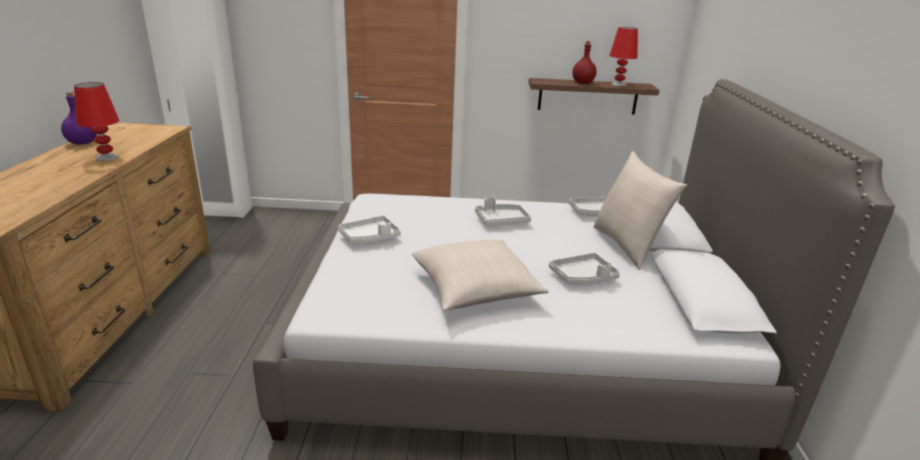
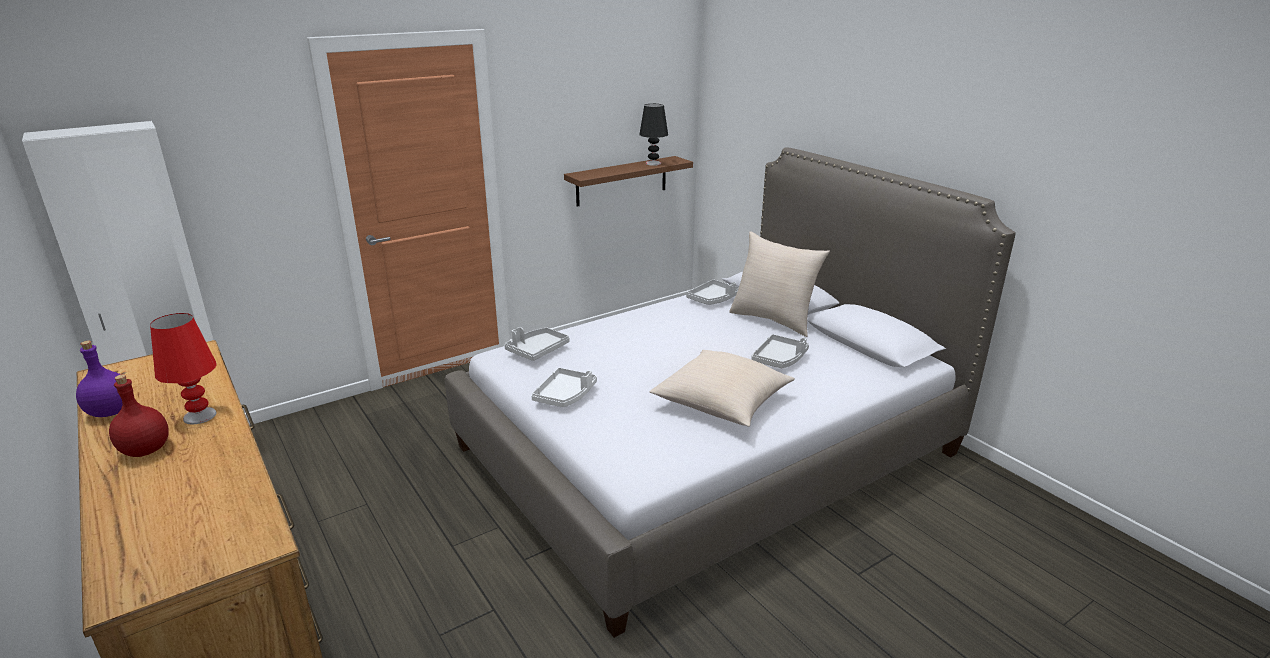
camera: 35 degrees left, 0 degrees up
(501, 221) = (653, 334): grey tray -> grey tray (537, 350)
(582, 83) = (622, 169): red bottle -> red bottle (144, 450)
(618, 84) = (653, 163): red table lamp -> black table lamp

